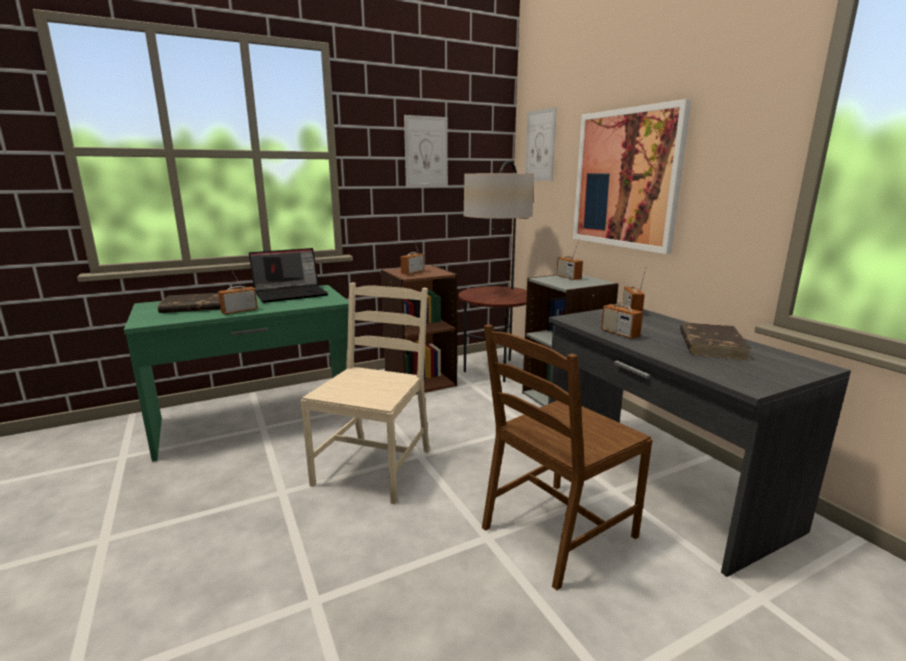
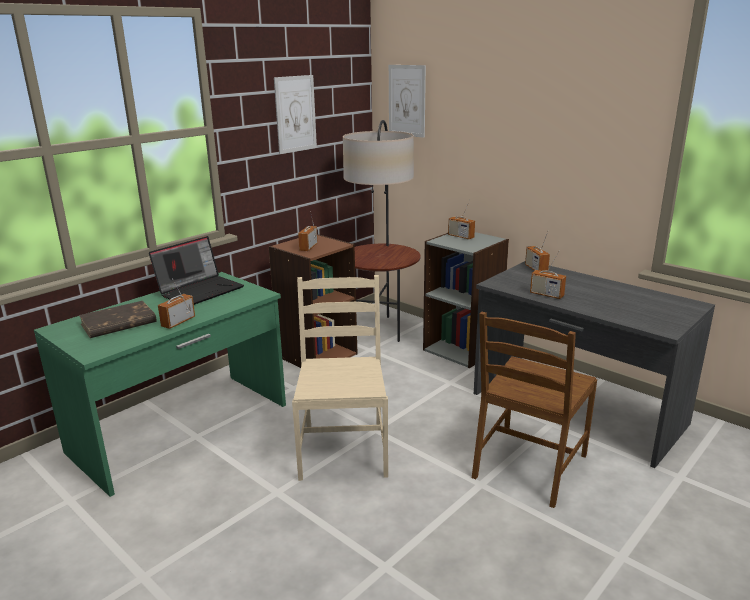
camera: 20 degrees left, 5 degrees up
(625, 179) = (509, 144): picture -> none
(711, 345) = (617, 295): brown book -> none

